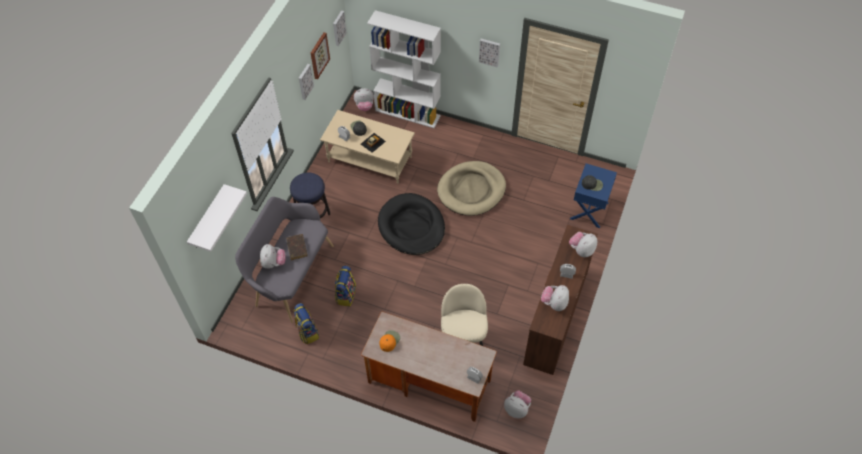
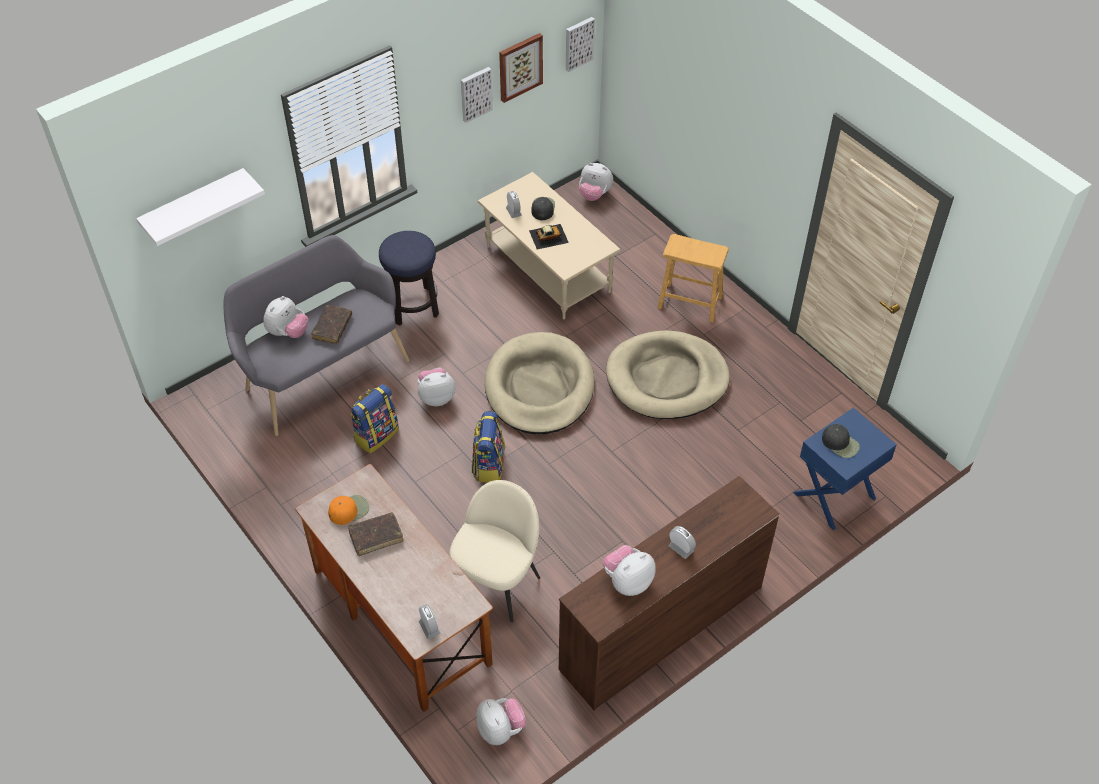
camera: 30 degrees right, 5 degrees down
(307, 331) = (286, 458): backpack -> backpack (488, 465)
(408, 113) = (651, 230): white bookcase -> none
(411, 226) = (539, 387): black dog bed -> beige dog bed
(413, 347) = (376, 536): none -> brown book
(454, 143) = (690, 302): none -> brown stool
(489, 52) = (778, 160): picture -> none
(581, 250) = (733, 525): plush toy -> plush toy (436, 397)

